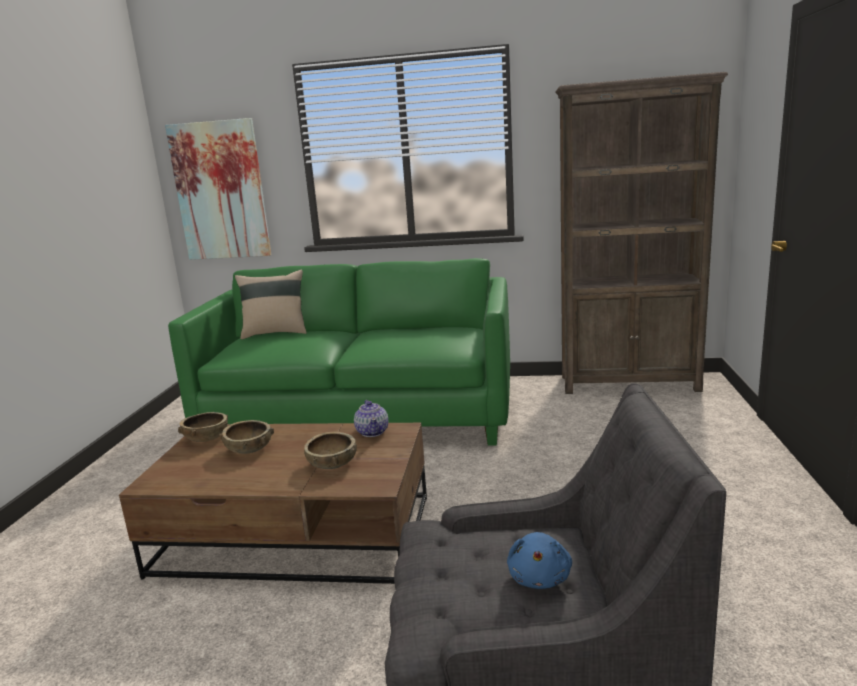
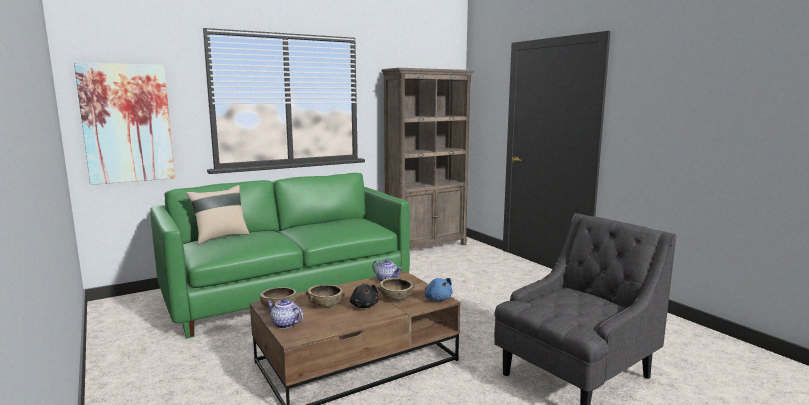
camera: 40 degrees left, 5 degrees down
(172, 463) = (284, 324): none -> teapot
(281, 464) = (364, 306): none -> black plush toy
(539, 577) = (589, 303): blue plush toy -> blue plush toy (437, 299)

